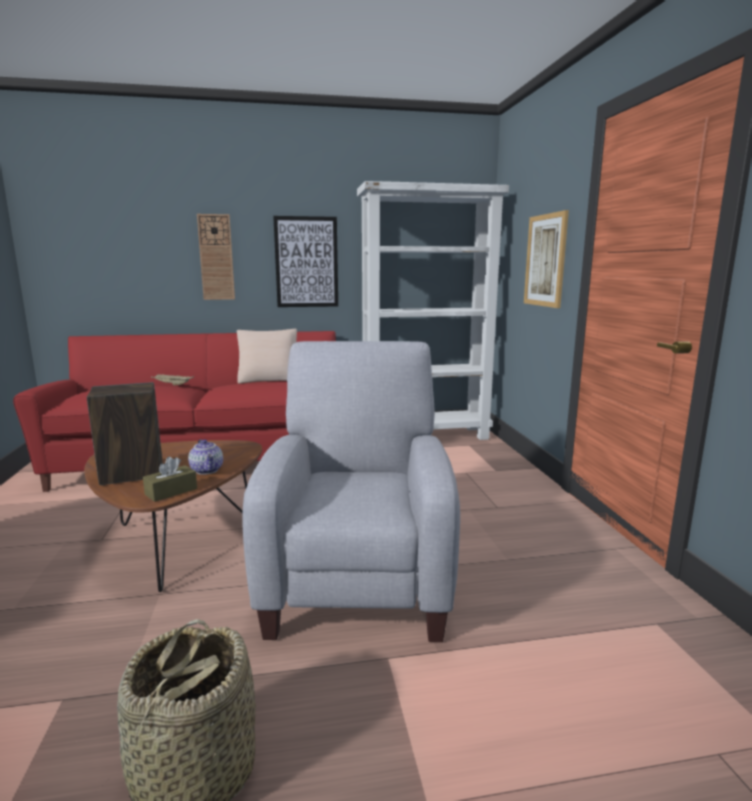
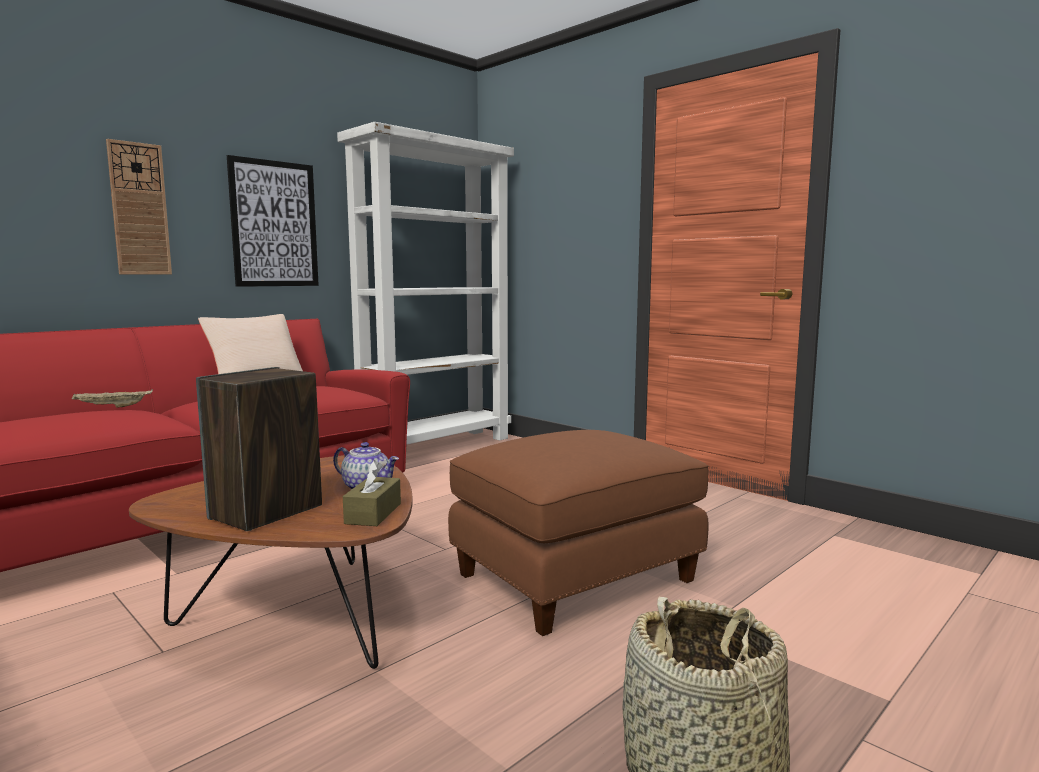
camera: 35 degrees left, 5 degrees down
(359, 575) = (575, 576): grey armchair -> brown ottoman
(545, 260) = (579, 228): picture -> none

